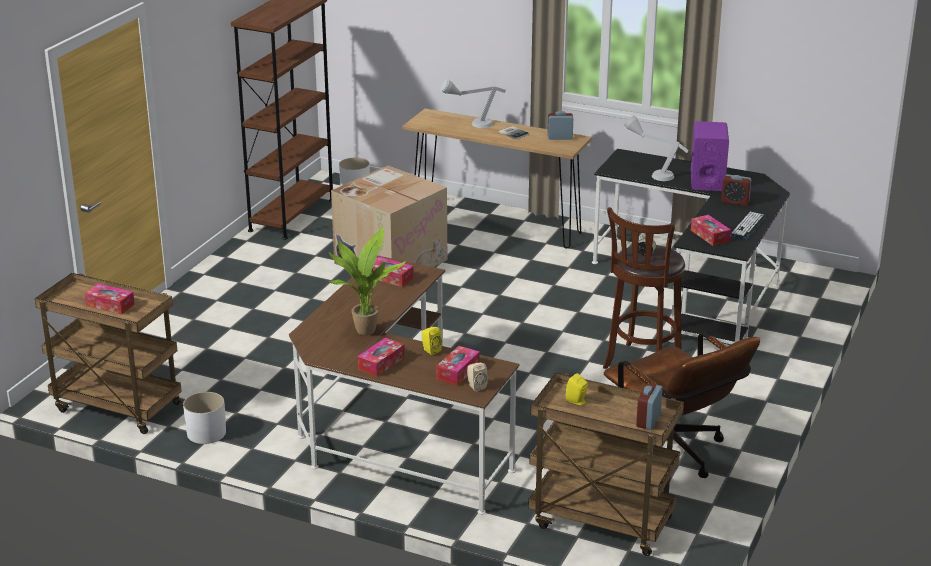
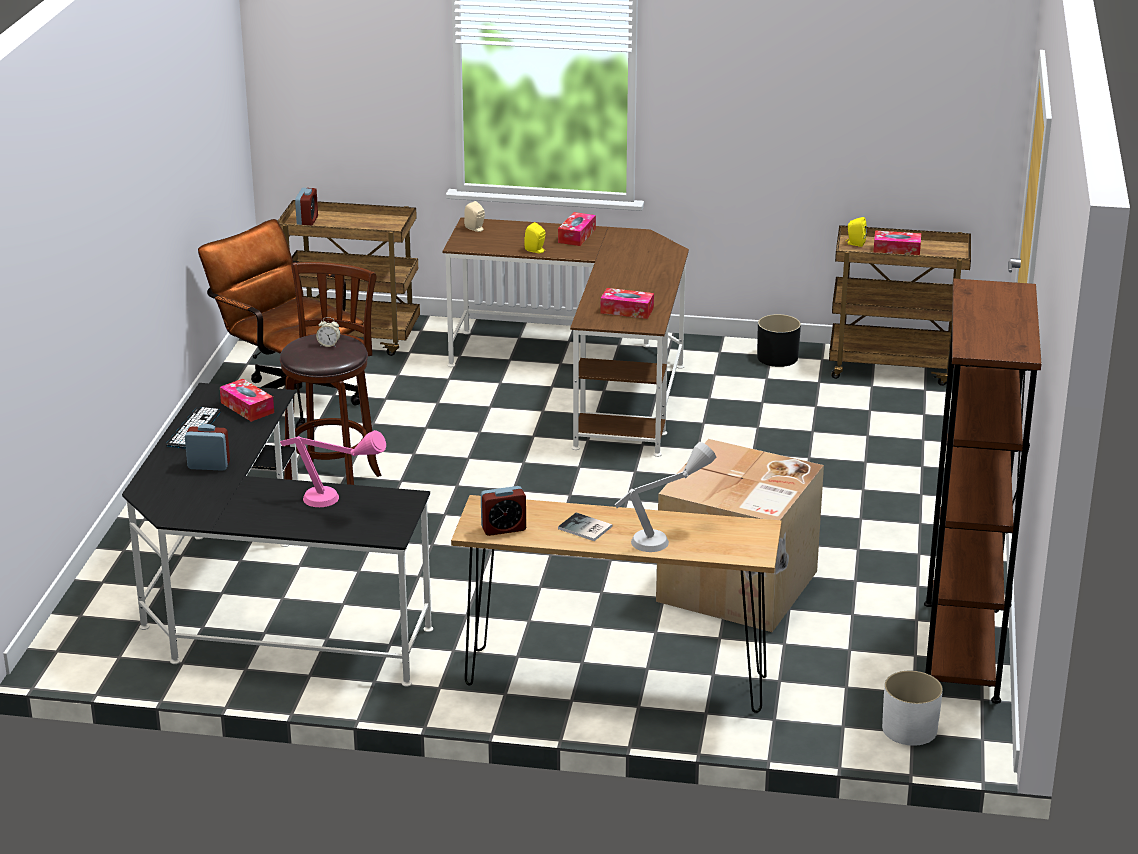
camera: 165 degrees right, 0 degrees up
(207, 433) = (777, 358): white planter -> black planter
(363, 330) = (615, 259): potted plant -> none
(458, 372) = (499, 237): tissue box -> none
(577, 401) = (375, 228): yellow speaker -> yellow speaker (855, 243)
(652, 173) = (337, 502): grey table lamp -> pink table lamp
(707, 181) = (250, 498): purple speaker -> none

